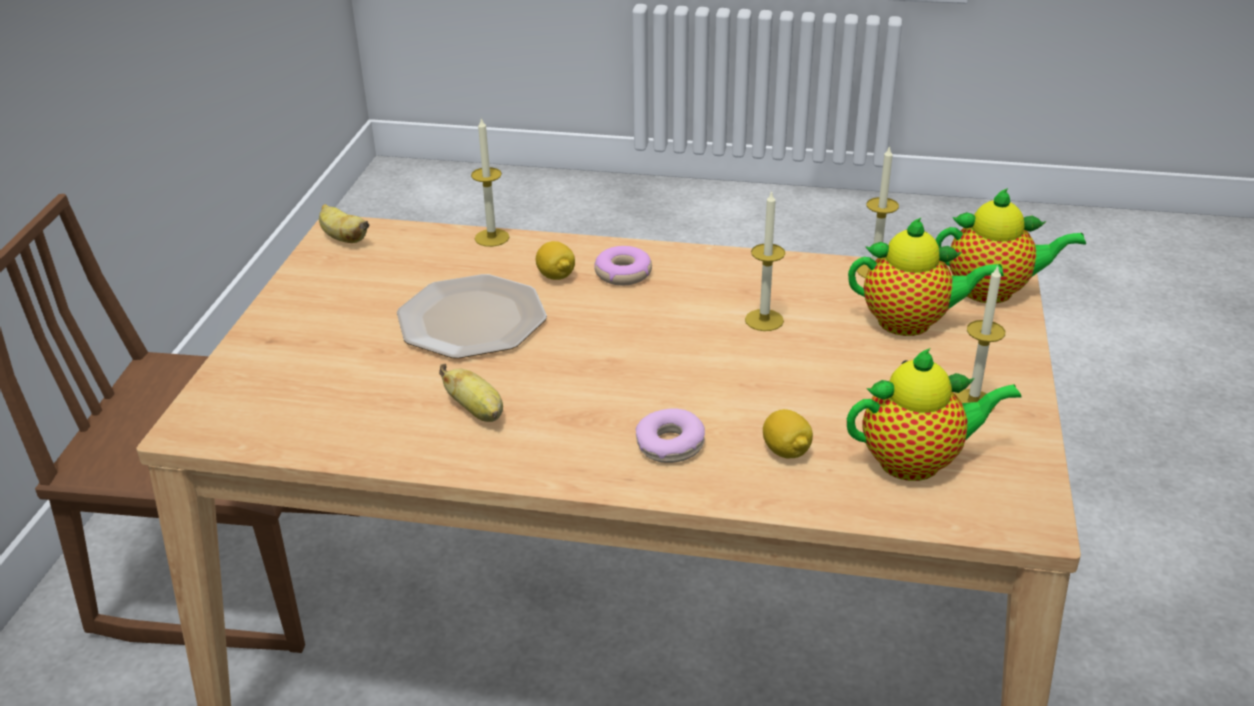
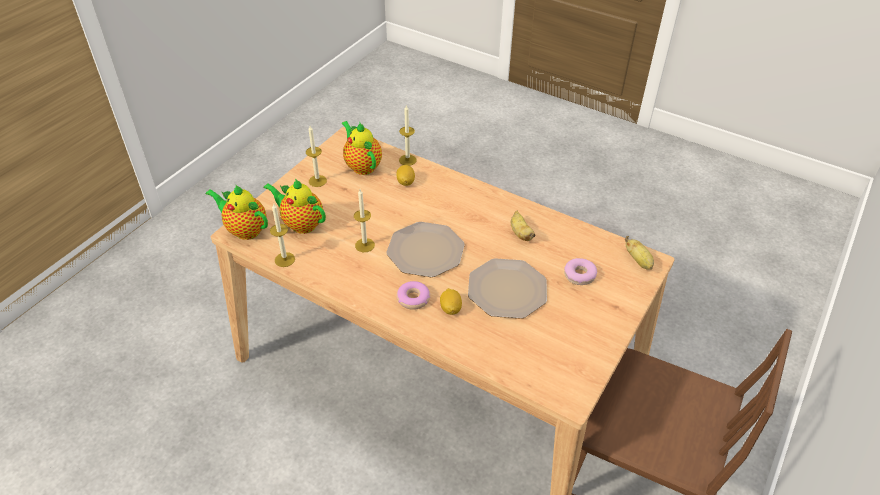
camera: 160 degrees left, 10 degrees up
(343, 238) = (570, 388): banana -> banana (638, 261)
(492, 238) = (475, 356): candle -> candle (407, 160)
(649, 339) = (425, 250): none -> plate
(669, 445) = (448, 196): donut -> donut (579, 275)
(917, 461) = (362, 165): teapot -> teapot turned 45 degrees clockwise

